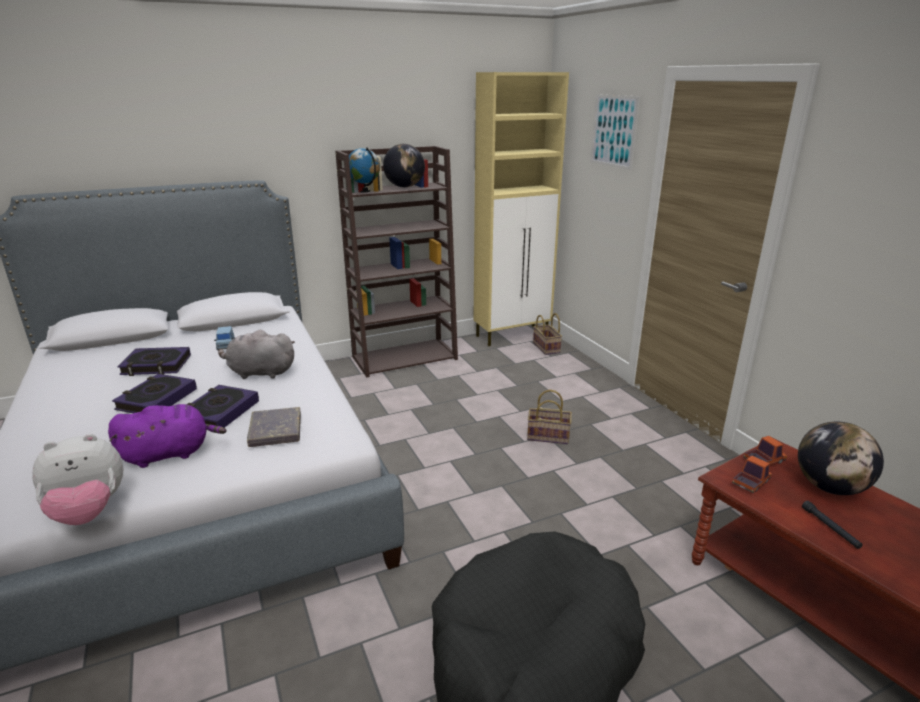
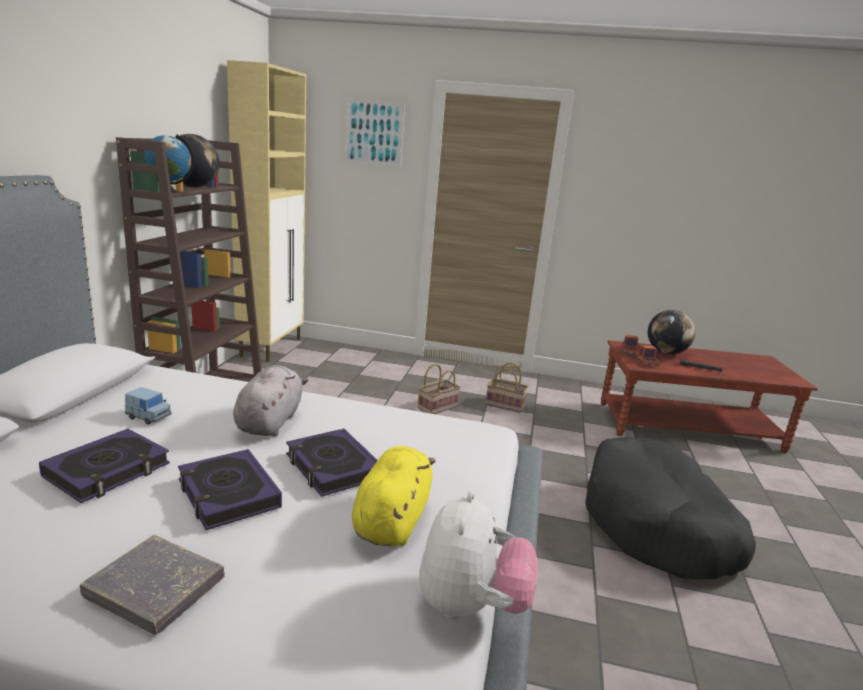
camera: 55 degrees left, 5 degrees down
(170, 453) = (392, 520): purple plush toy -> yellow plush toy
(259, 373) = (270, 422): grey plush toy -> grey plush toy turned 150 degrees clockwise
(275, 431) = (425, 451): grey book -> grey book (155, 588)
(547, 348) = (318, 348): basket -> basket (506, 405)

